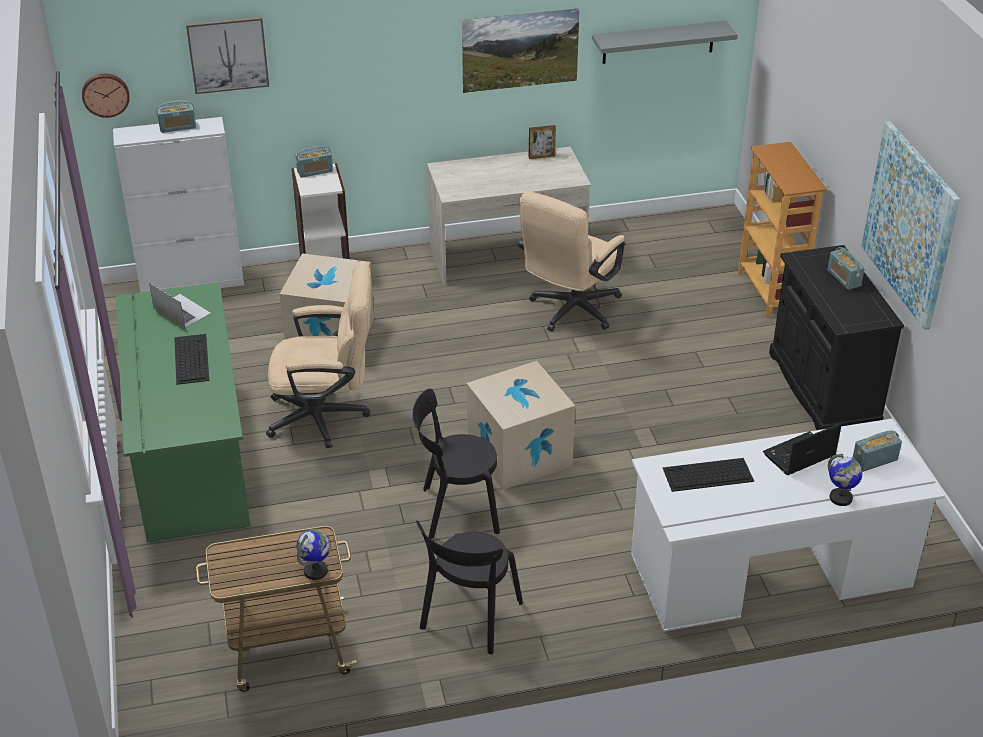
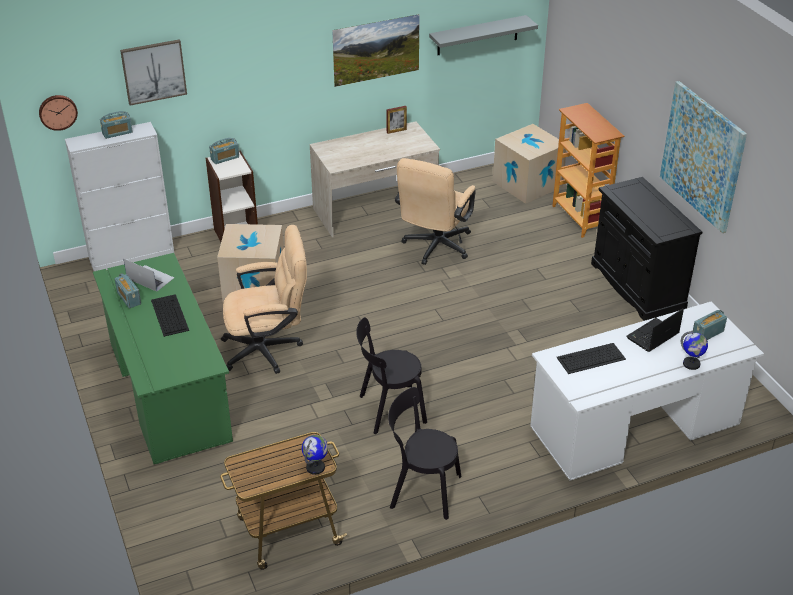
camera: 10 degrees left, 0 degrees up
(469, 619) = (422, 490): black chair -> black chair turned 90 degrees clockwise
(519, 454) = (425, 361): cardboard box -> cardboard box (527, 184)
(843, 278) = (649, 201): radio -> radio (129, 298)

